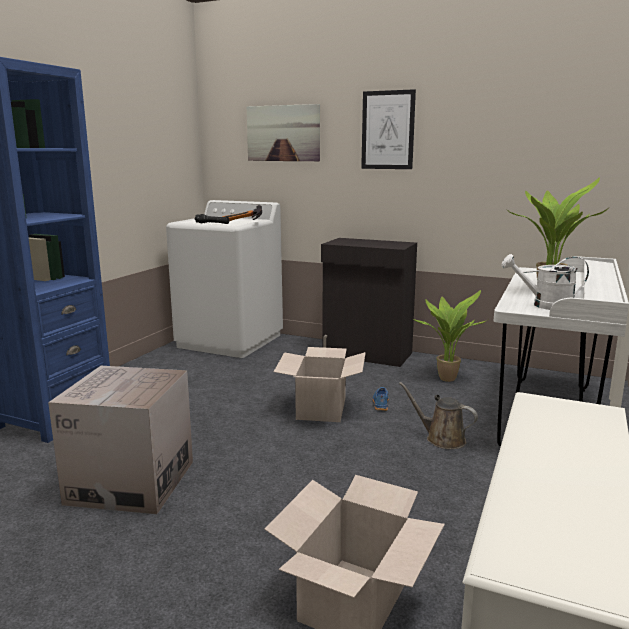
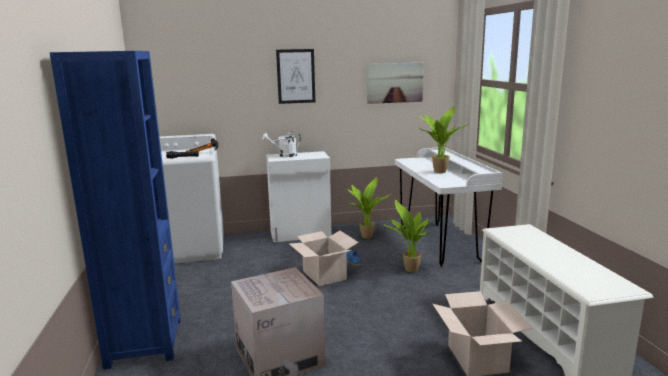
camera: 35 degrees left, 0 degrees up
(283, 133) = (212, 80): picture -> picture (395, 83)
(367, 354) = (301, 234): black cabinet -> white cabinet
(441, 439) = (409, 270): brown watering can -> potted plant
(545, 305) = (454, 180): white watering can -> white watering can (284, 155)

